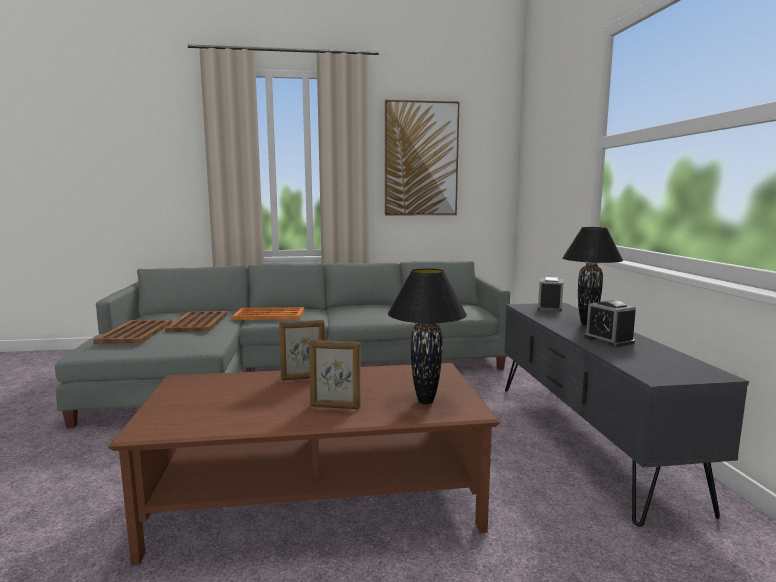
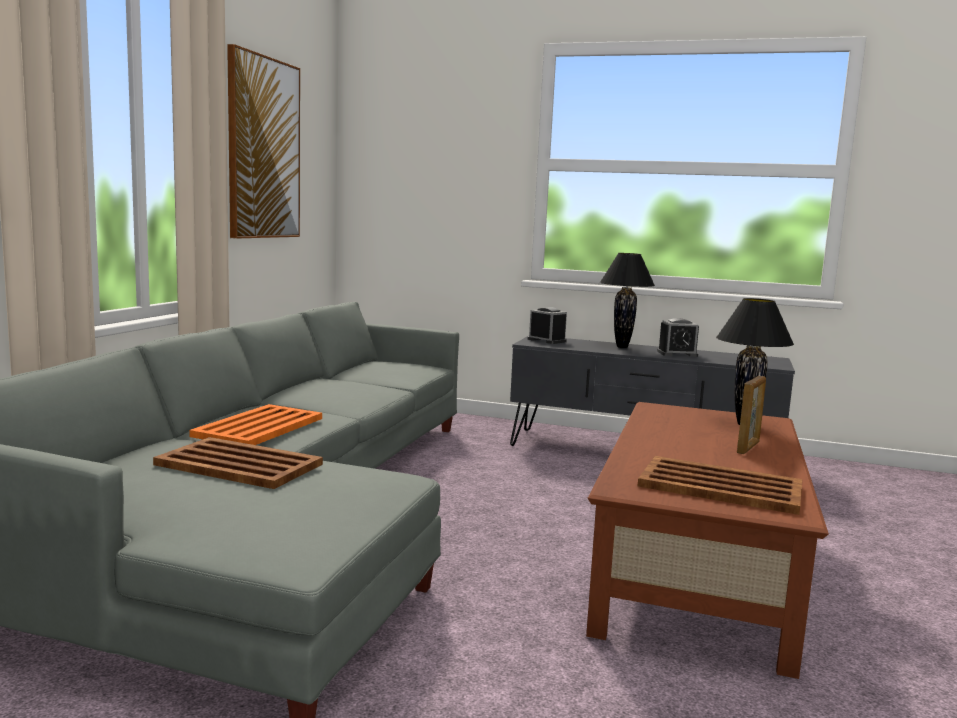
camera: 65 degrees left, 0 degrees up
(135, 333) = (239, 509): brown tray -> brown tray (722, 487)
(303, 378) = (653, 445): picture frame -> none

